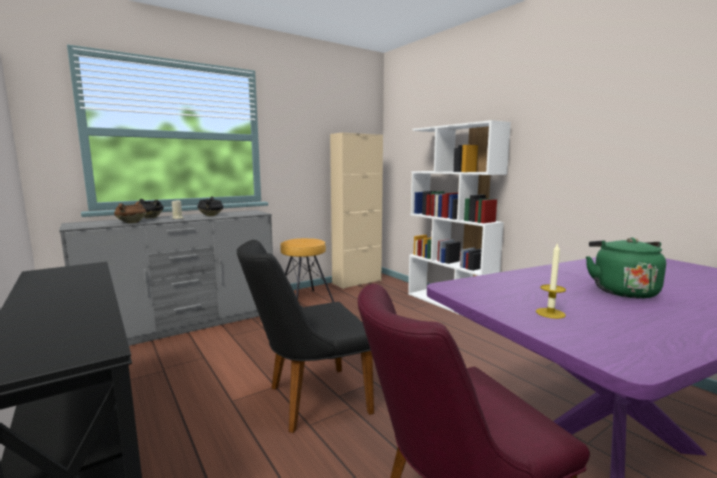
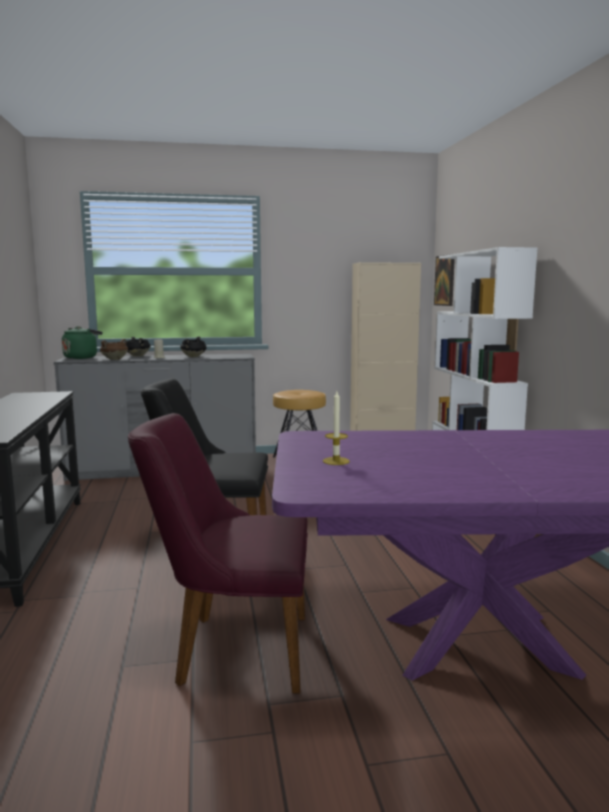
camera: 25 degrees right, 0 degrees up
(398, 148) = (445, 280): none -> picture
(621, 291) = (468, 457): green kettle -> green kettle (82, 357)

